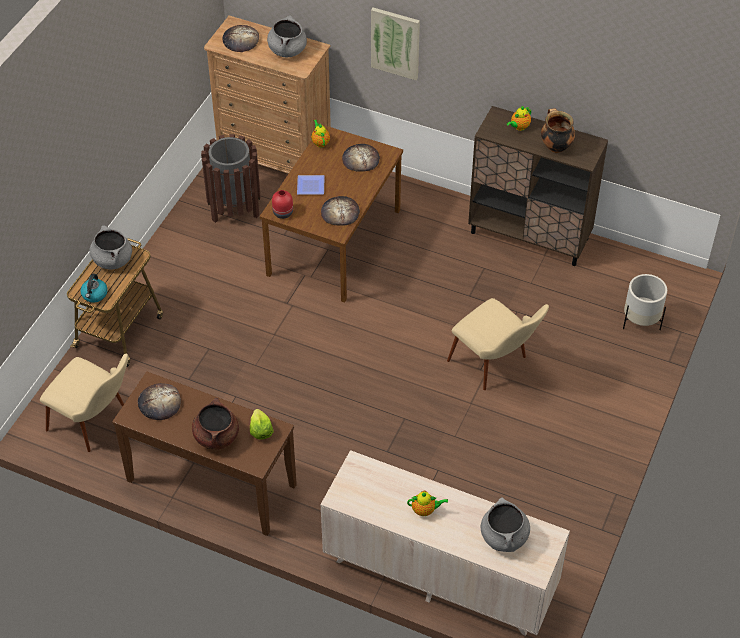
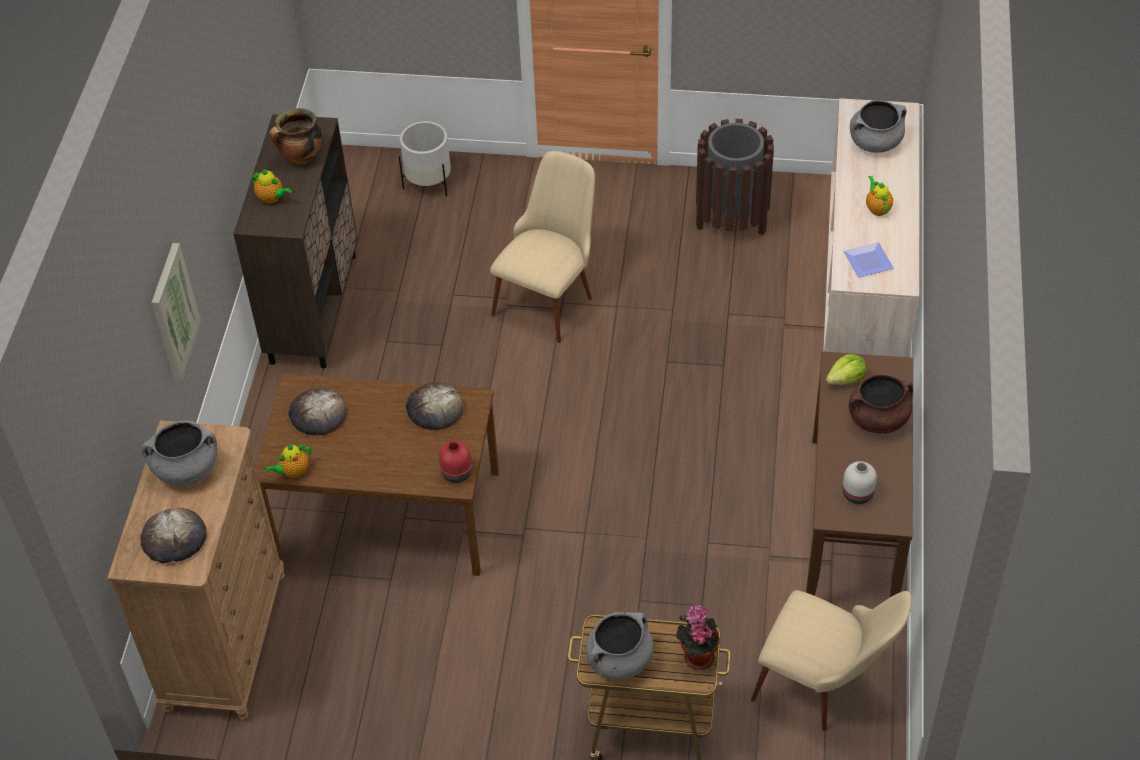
camera: 105 degrees left, 0 degrees up
(94, 295) = (697, 655): kettle -> potted plant
(97, 424) = (824, 687): beige chair -> beige chair turned 105 degrees clockwise
(159, 403) = (858, 495): bread -> white vase
(234, 208) = (352, 660): brown trash can -> brown trash can (732, 220)
(309, 185) = (390, 458): plate -> plate (867, 263)

